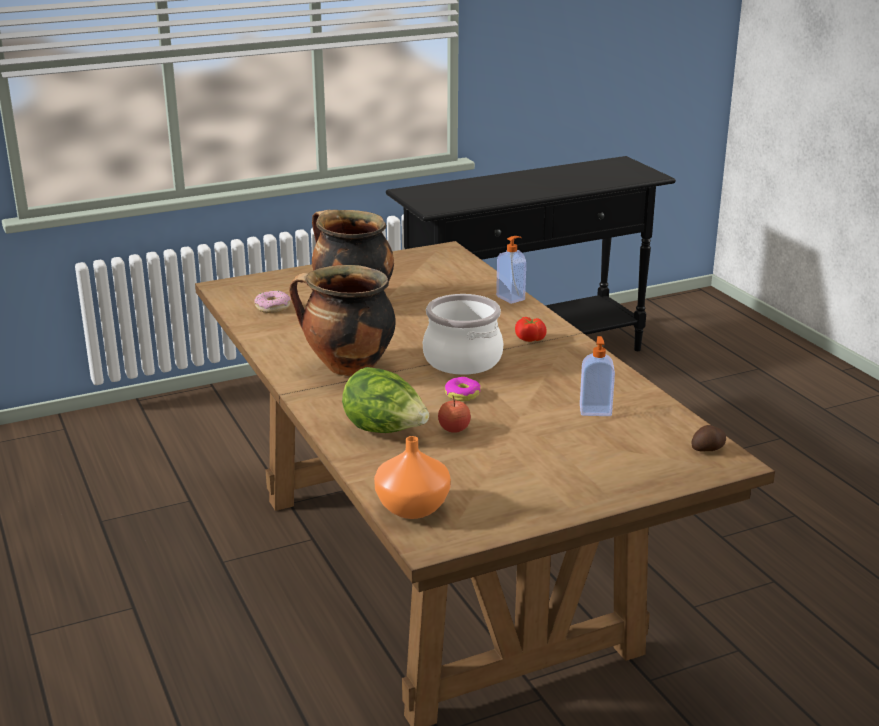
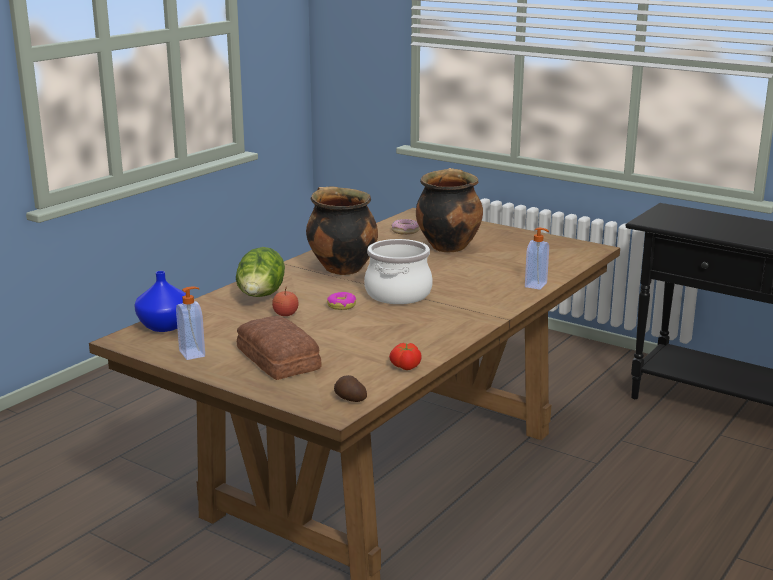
camera: 60 degrees right, 5 degrees down
(411, 507) = (164, 326): orange vase -> blue vase
(530, 339) = (467, 305): tomato -> tomato (405, 366)
(580, 462) = (277, 359): none -> bread
(595, 410) = (369, 349): soap dispenser -> soap dispenser (193, 353)

